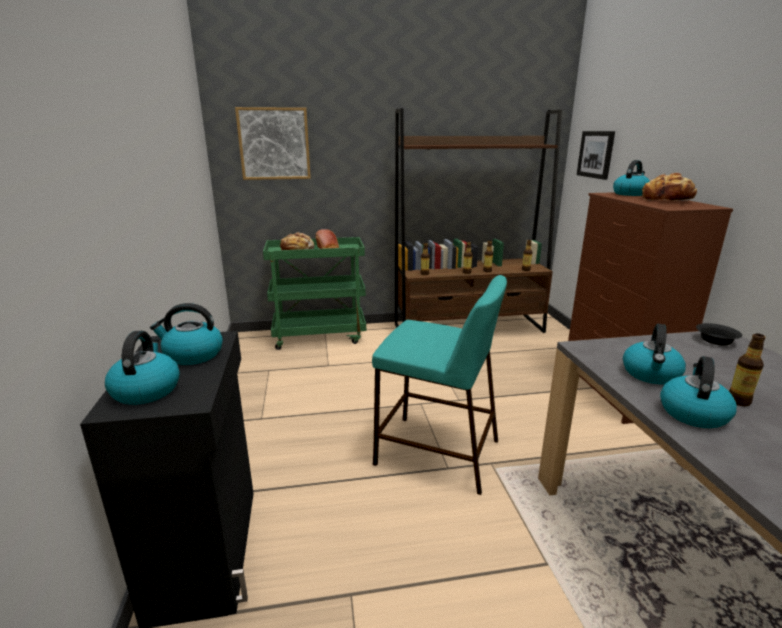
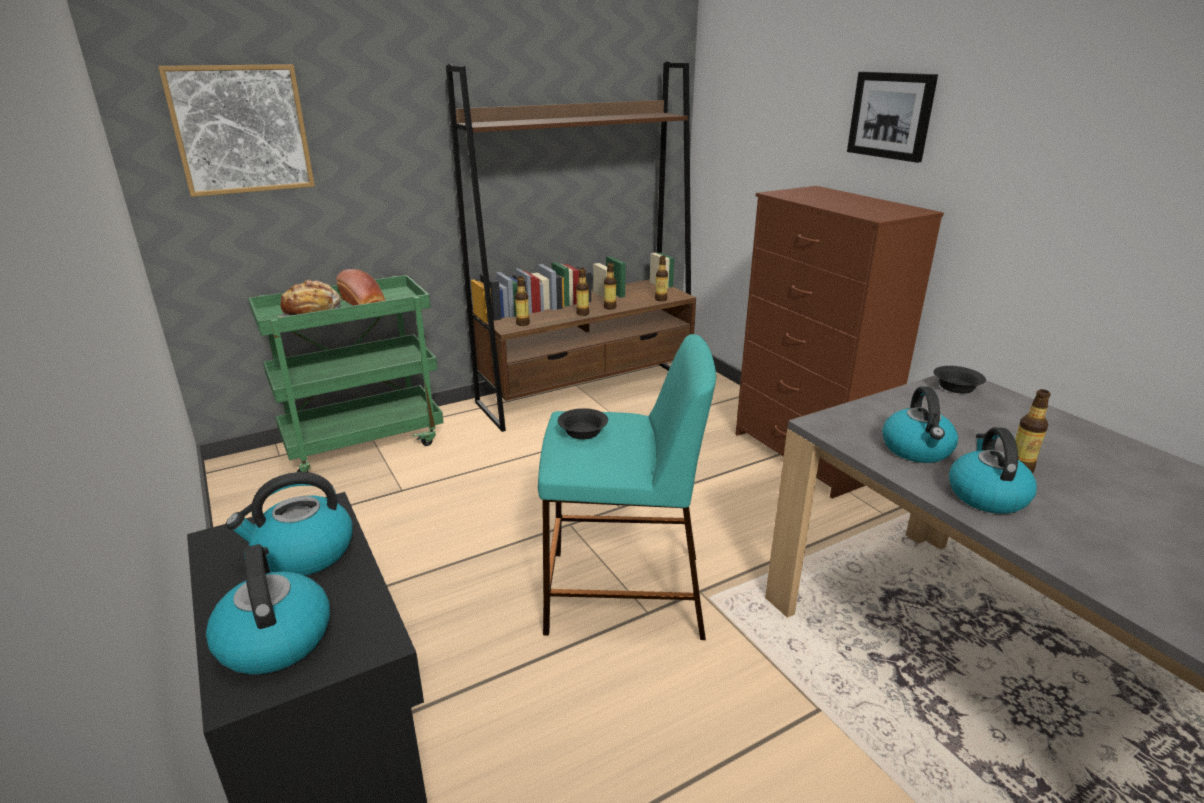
camera: 20 degrees left, 5 degrees up
(414, 332) = (581, 432): none -> black bowl
(596, 154) = (740, 128): picture -> picture (891, 115)
(630, 194) = (808, 191): kettle -> none
(667, 200) = (861, 202): bread -> none

